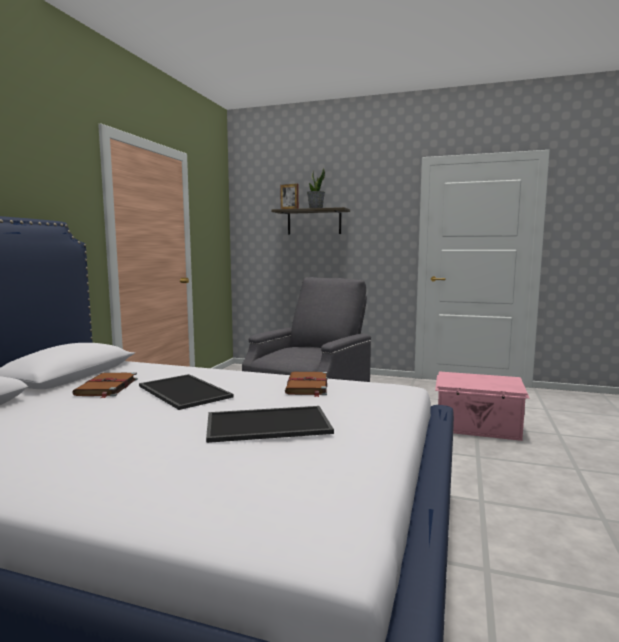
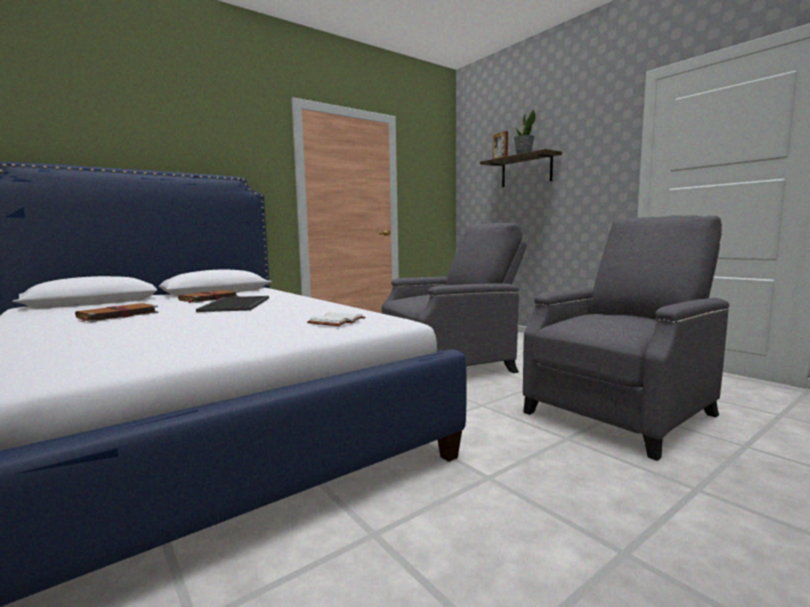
camera: 35 degrees right, 0 degrees up
(267, 425) = (202, 324): tray -> none
(307, 386) = (324, 311): brown book -> brown book (116, 315)
(366, 397) = (337, 322): none -> white book
(478, 427) = (623, 412): pink storage box -> grey armchair

